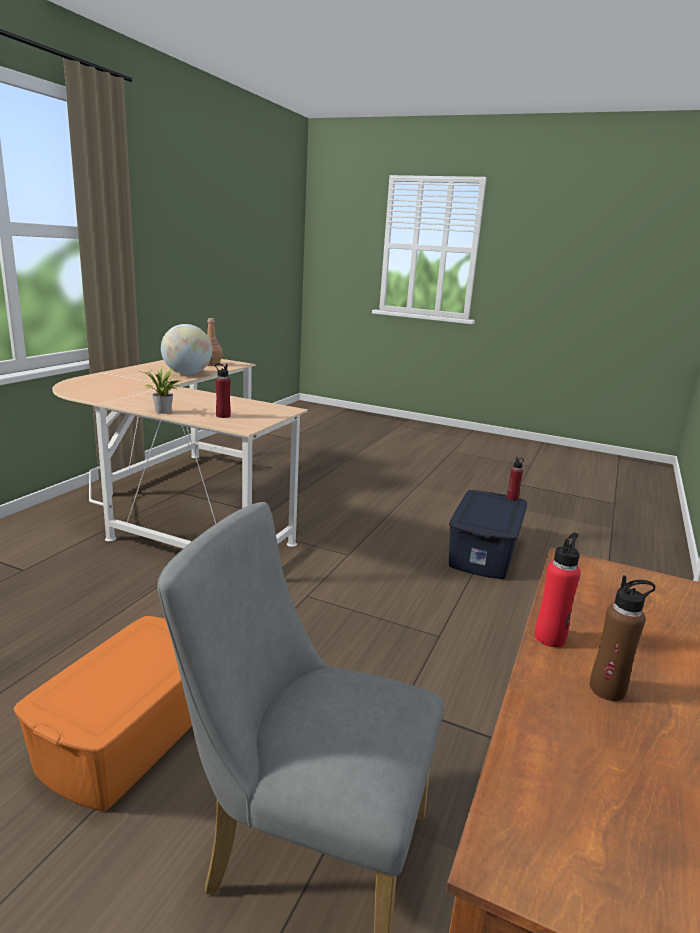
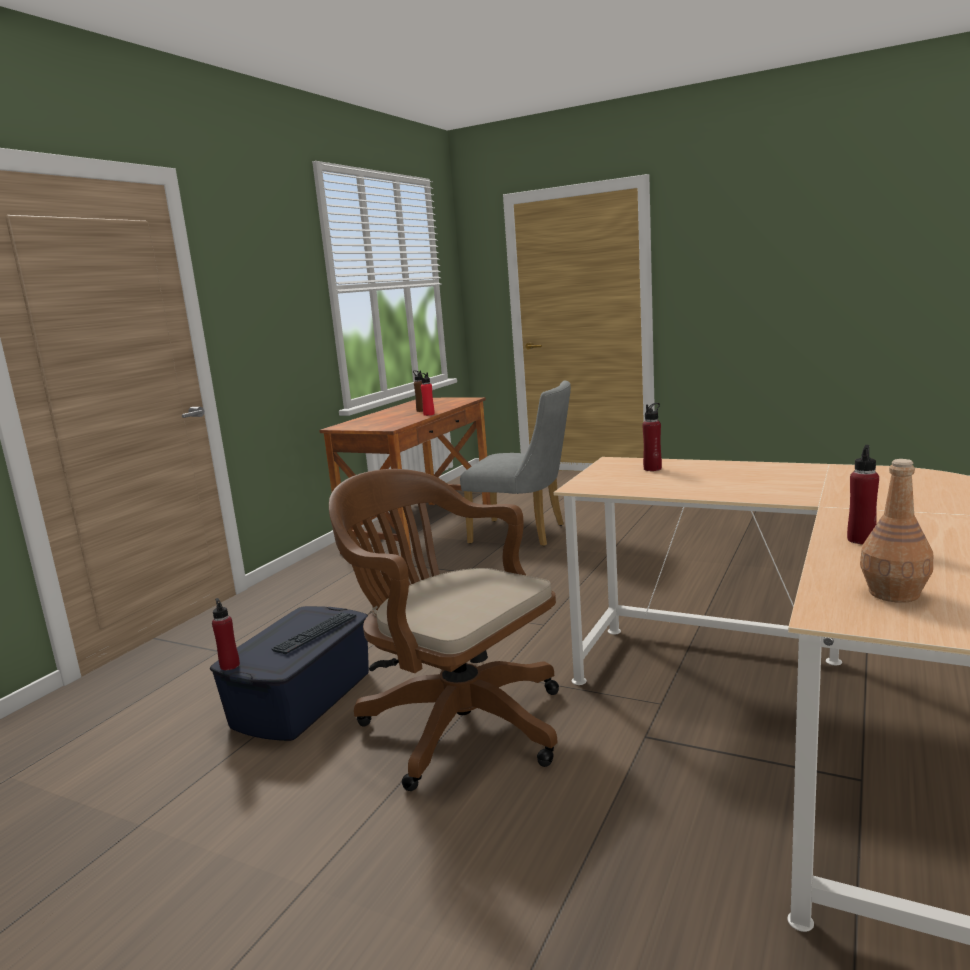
camera: 175 degrees left, 5 degrees down
(129, 735) = (633, 549): orange storage box -> none
(164, 412) = (728, 464): potted plant -> none
(187, 374) = (861, 540): globe -> red bottle
(372, 530) = (455, 722): none -> brown office chair
(476, 512) = (315, 634): none -> keyboard

